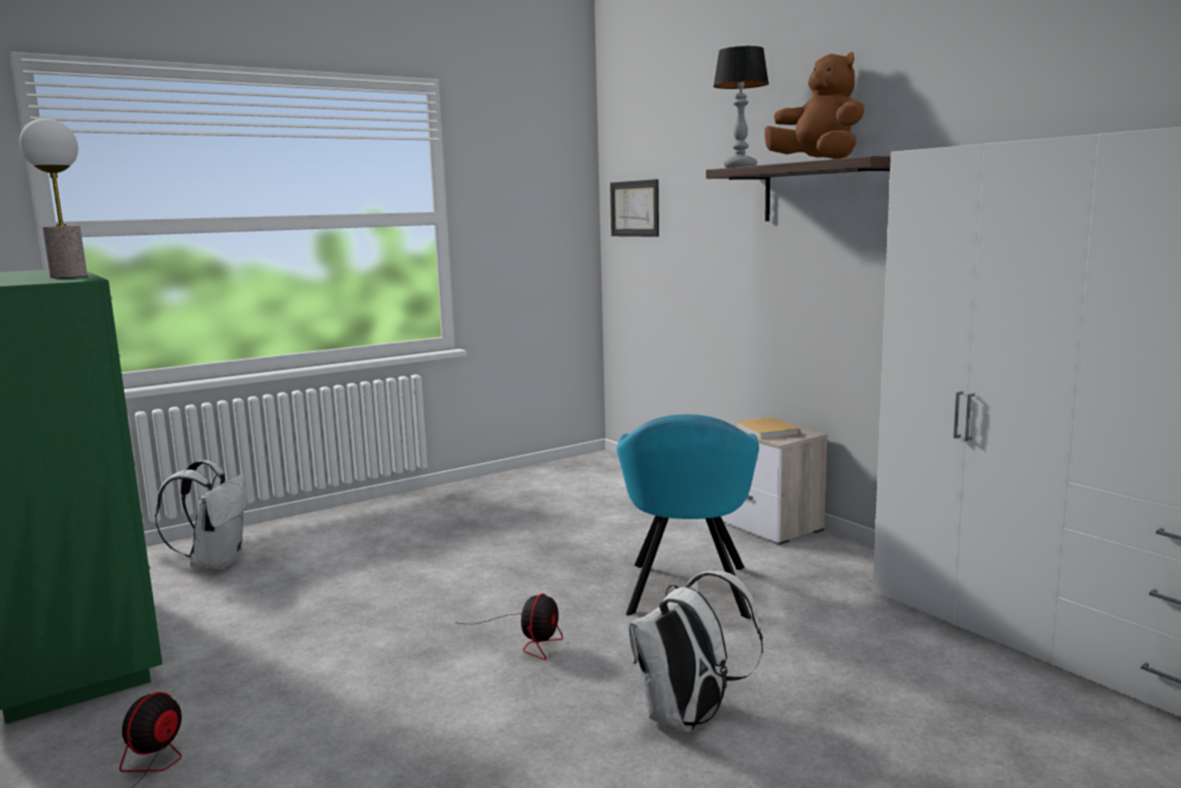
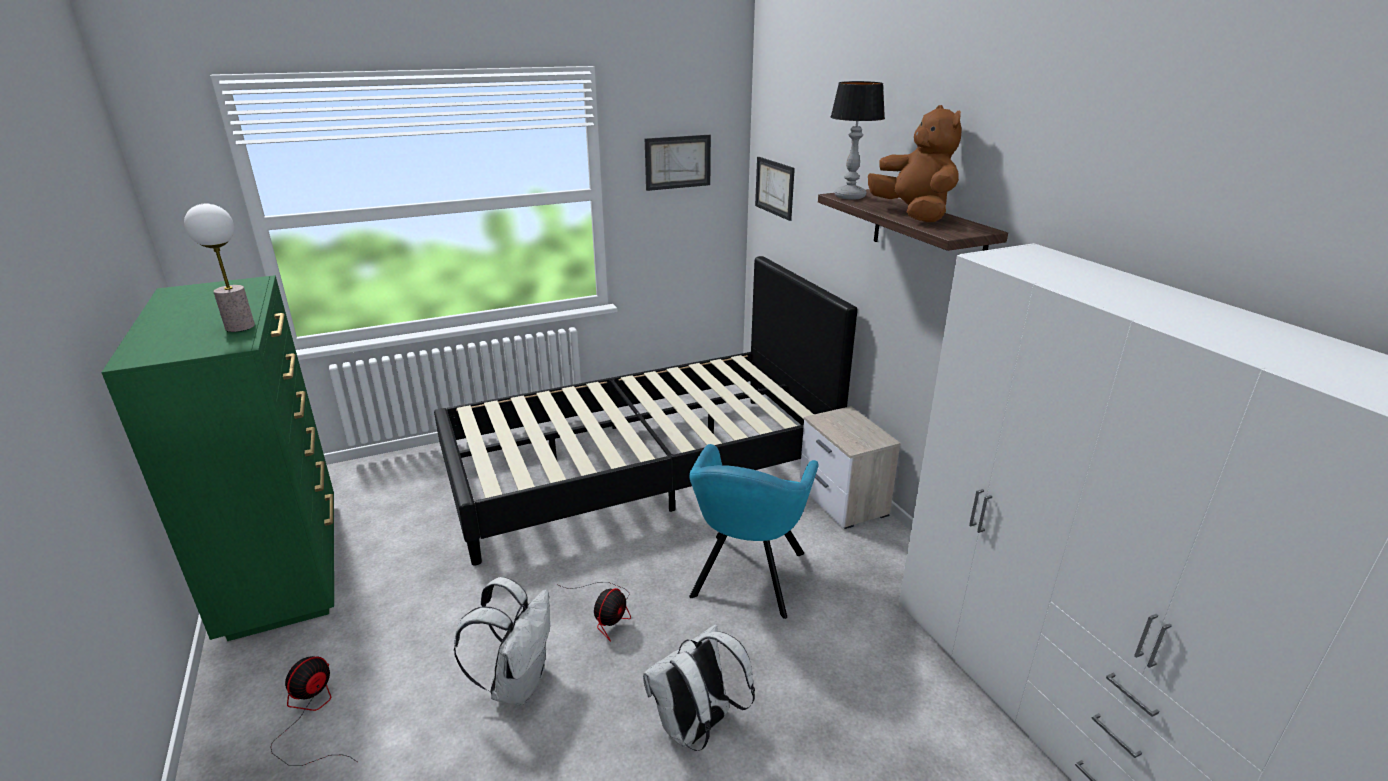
camera: 10 degrees right, 15 degrees up
(215, 562) = (404, 484): white backpack -> white backpack (518, 683)
(518, 522) = (641, 468): none -> black bed
(526, 188) = (677, 162): none -> picture
(768, 431) = (850, 431): beige book -> none

